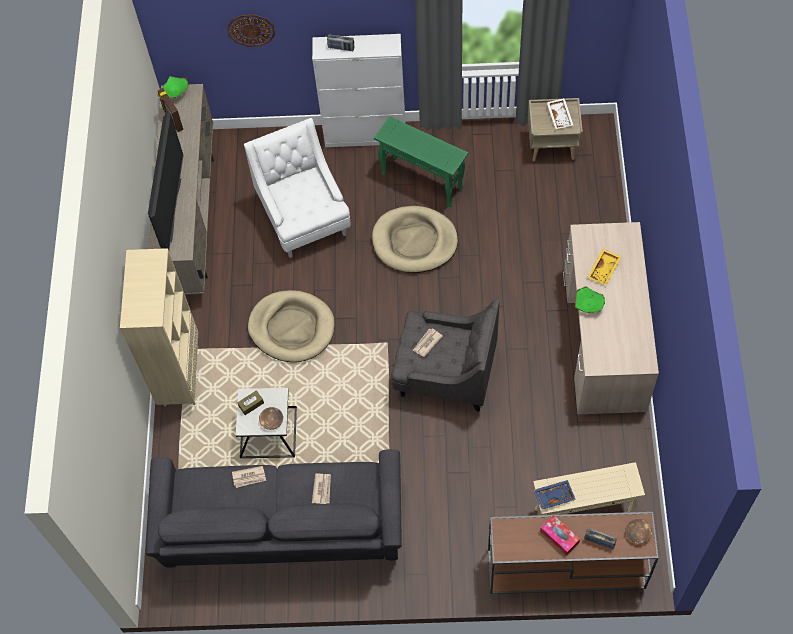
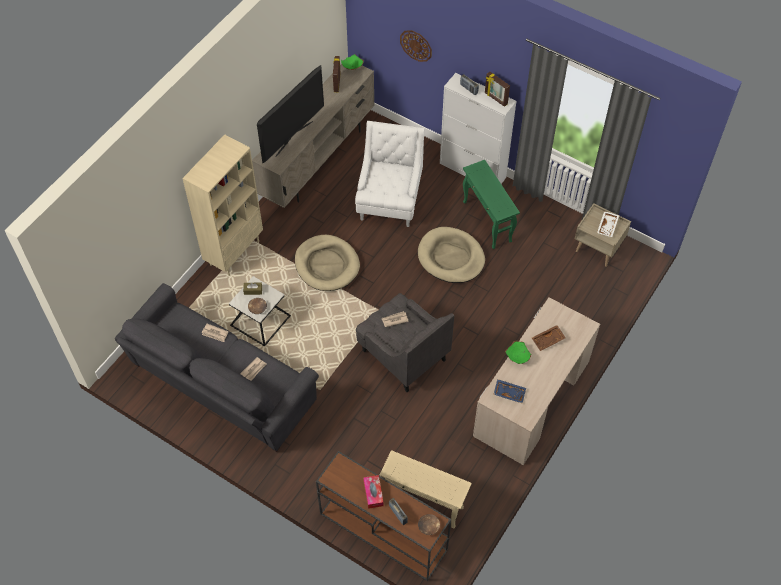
camera: 30 degrees right, 5 degrees down
(377, 43) = (495, 99): none -> picture frame
(553, 496) = (397, 468): blue tray -> blue tray (509, 392)
(604, 270) = (548, 340): yellow tray -> brown tray

